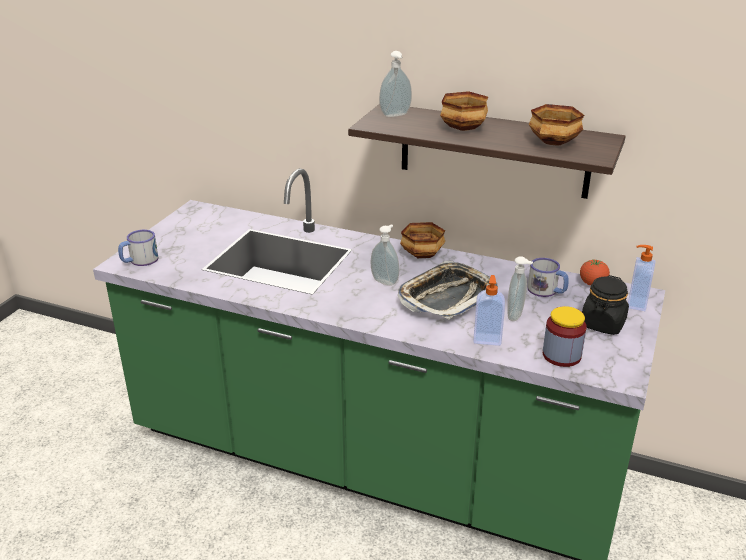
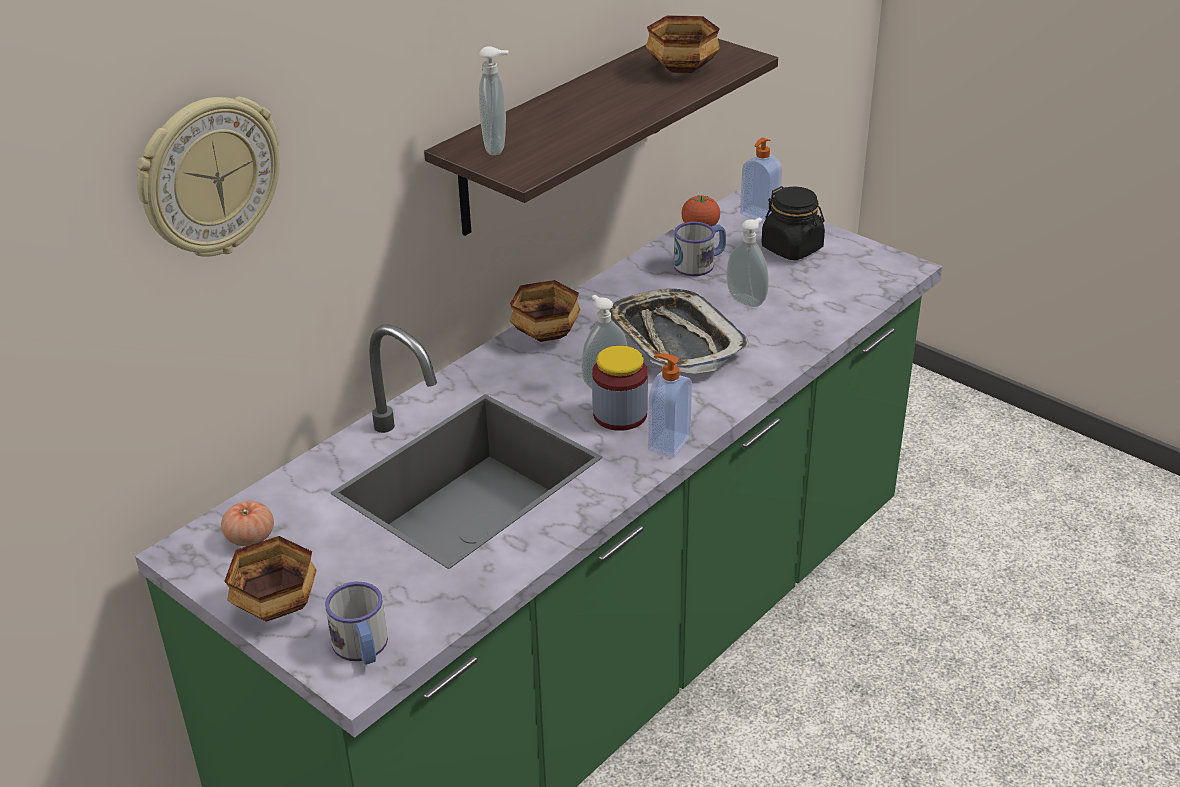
camera: 70 degrees left, 5 degrees up
(209, 219) = (250, 537): none -> tomato
(251, 48) = (209, 177): none -> wall clock
(461, 128) = (588, 112): bowl -> bowl (275, 608)
(487, 338) = (789, 333): soap dispenser -> soap dispenser (667, 443)
(561, 355) = (846, 292): jar -> jar (620, 414)

